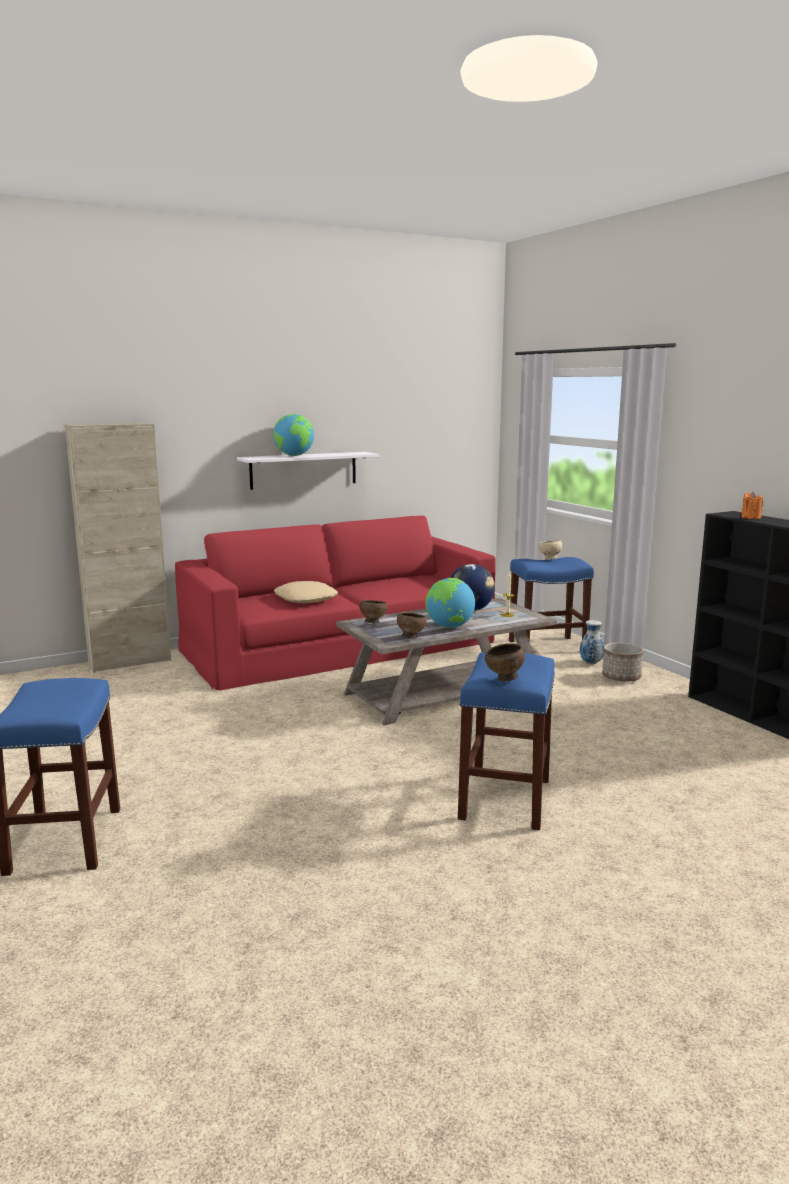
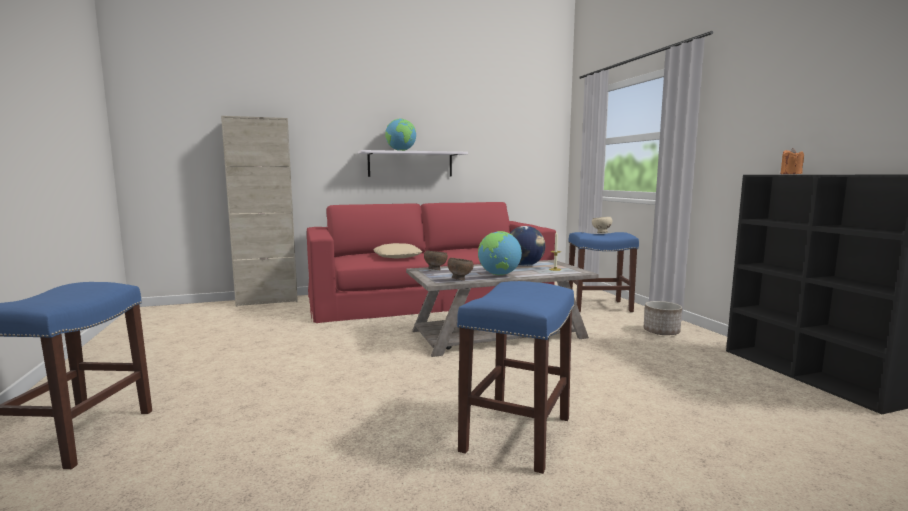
camera: 10 degrees right, 5 degrees down
(504, 680) = (505, 300): brown bowl -> none
(590, 663) = (634, 320): vase -> none

